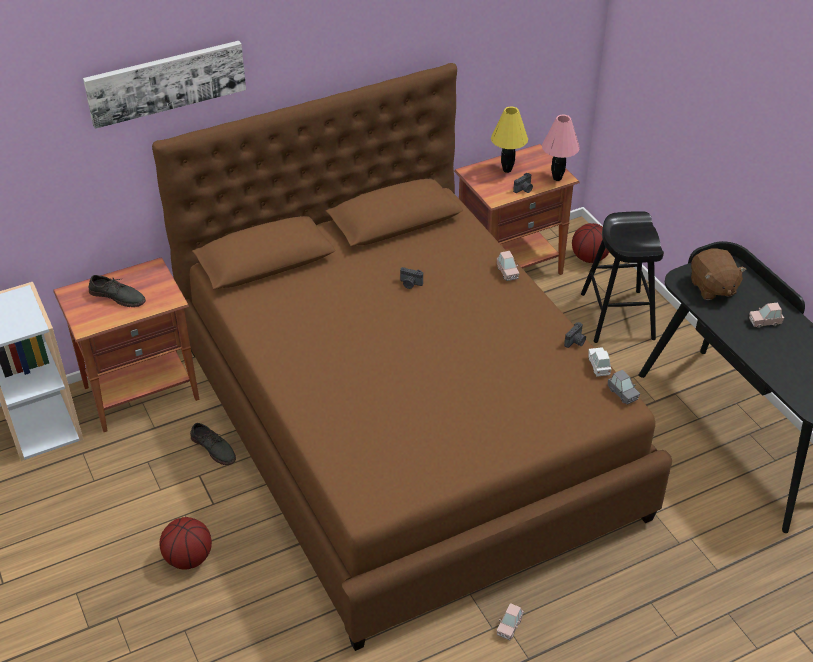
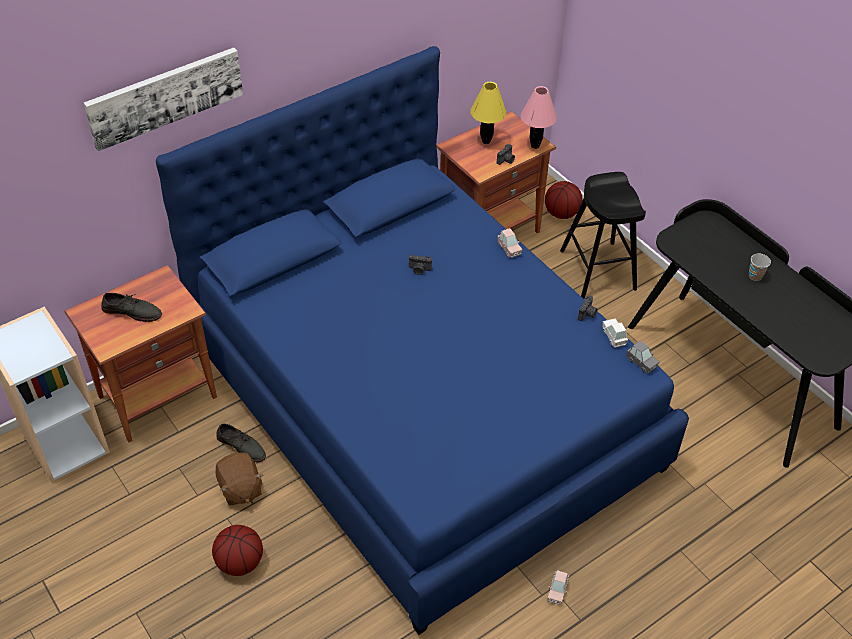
camera: 10 degrees left, 5 degrees up
(406, 429) = (423, 405): brown bed -> blue bed
(712, 288) = (701, 246): brown plush toy -> brown plush toy (240, 489)
(764, 322) = (755, 276): pink toy car -> cup

